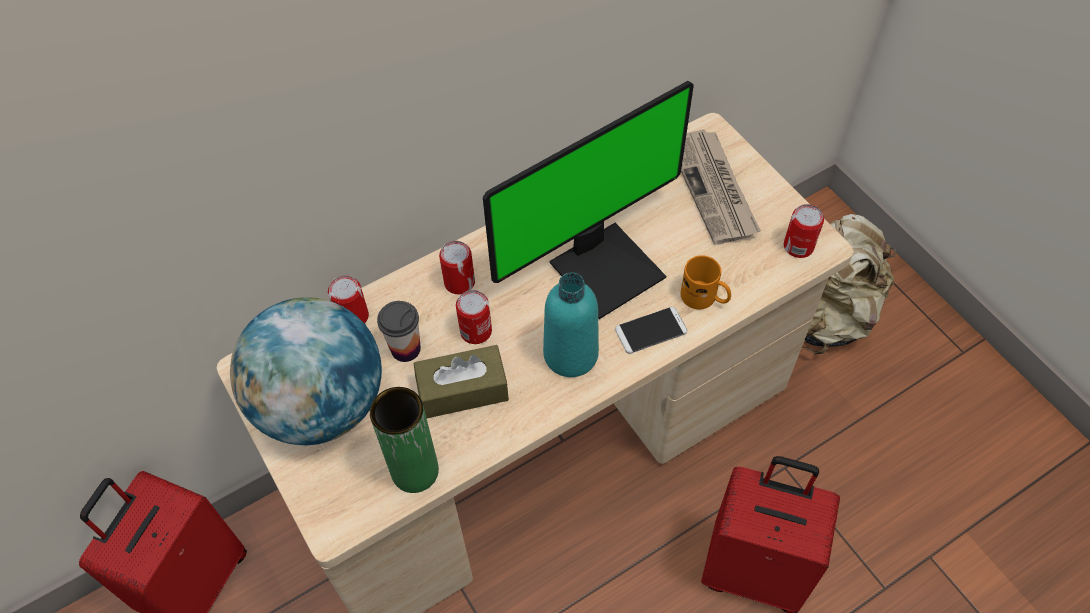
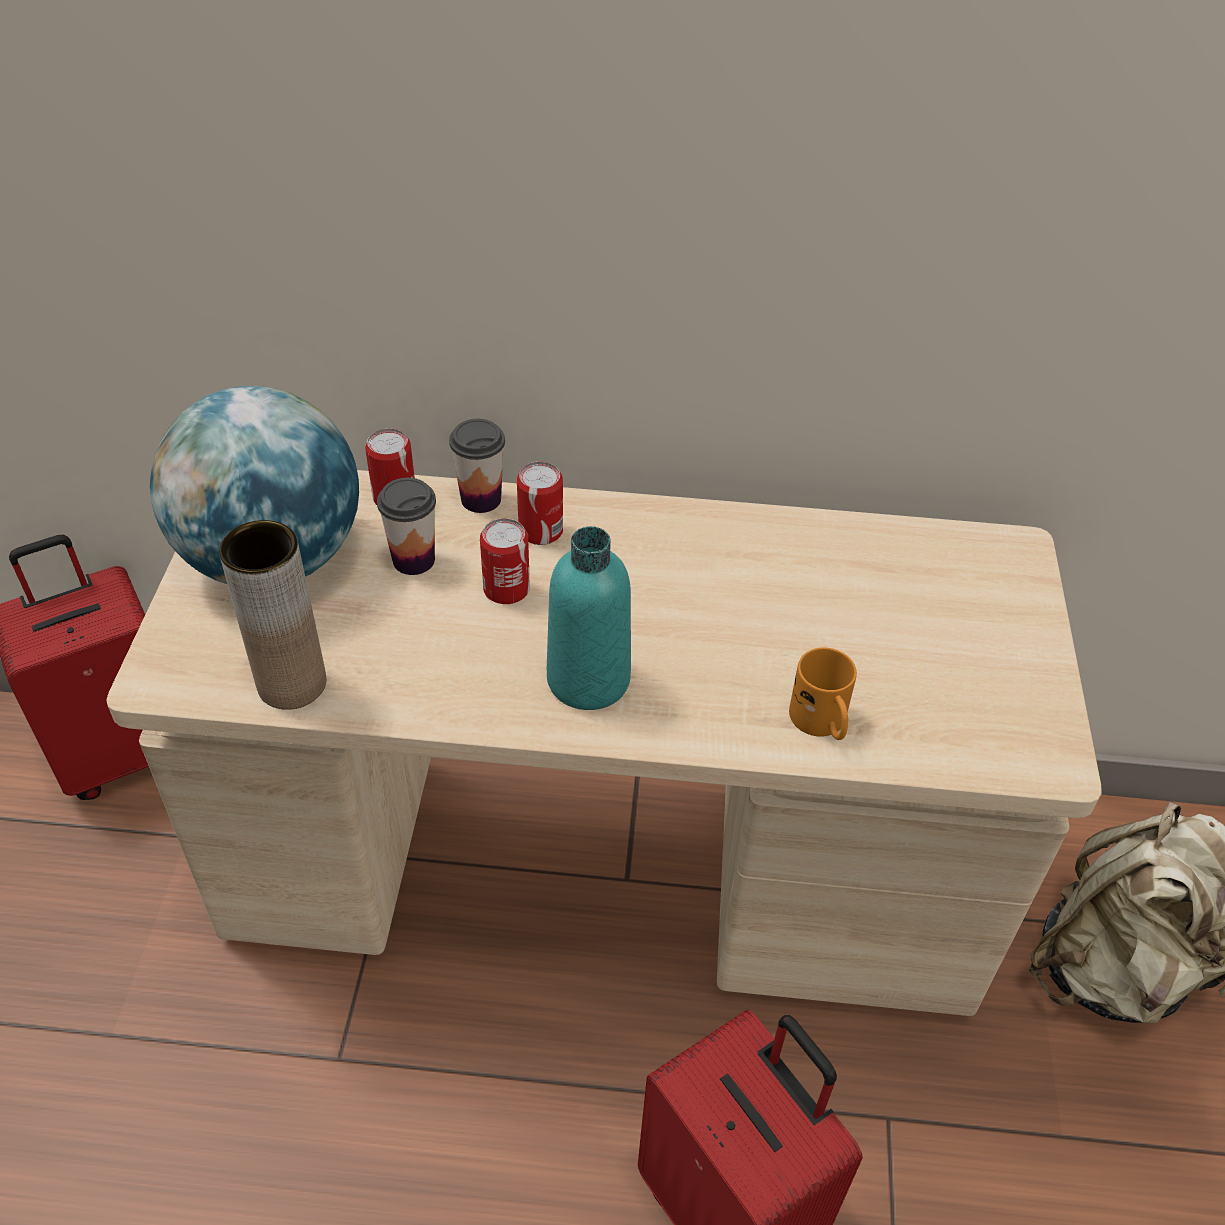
camera: 35 degrees right, 10 degrees down
(405, 284) = (481, 499): none -> cup
(415, 471) = (292, 684): green vase -> brown vase
(463, 390) = (428, 638): brown tissue box -> none
(605, 267) = (727, 614): monitor -> none
(651, 330) = (713, 716): phone -> none
(714, 188) = (960, 611): newspaper -> none
(798, 246) = (1017, 743): can -> none

